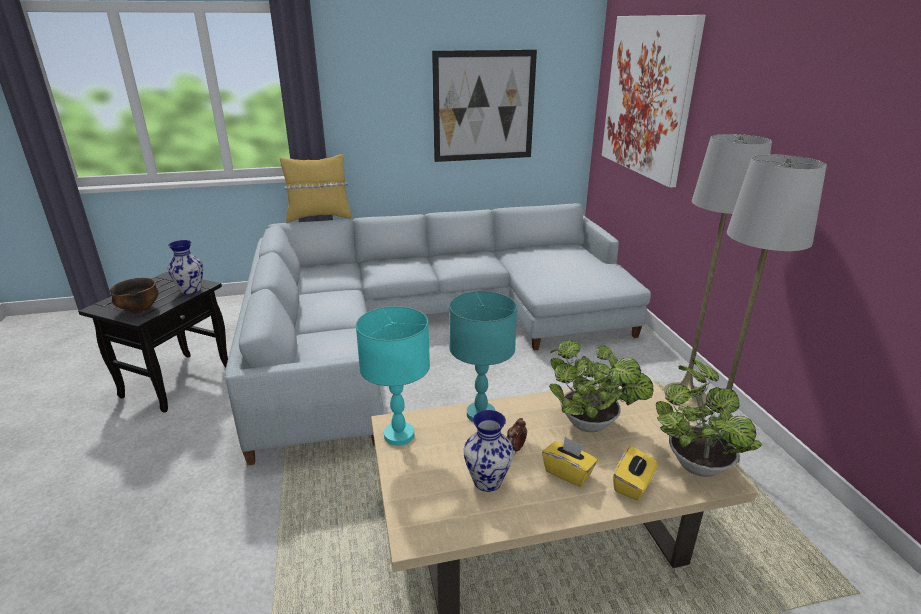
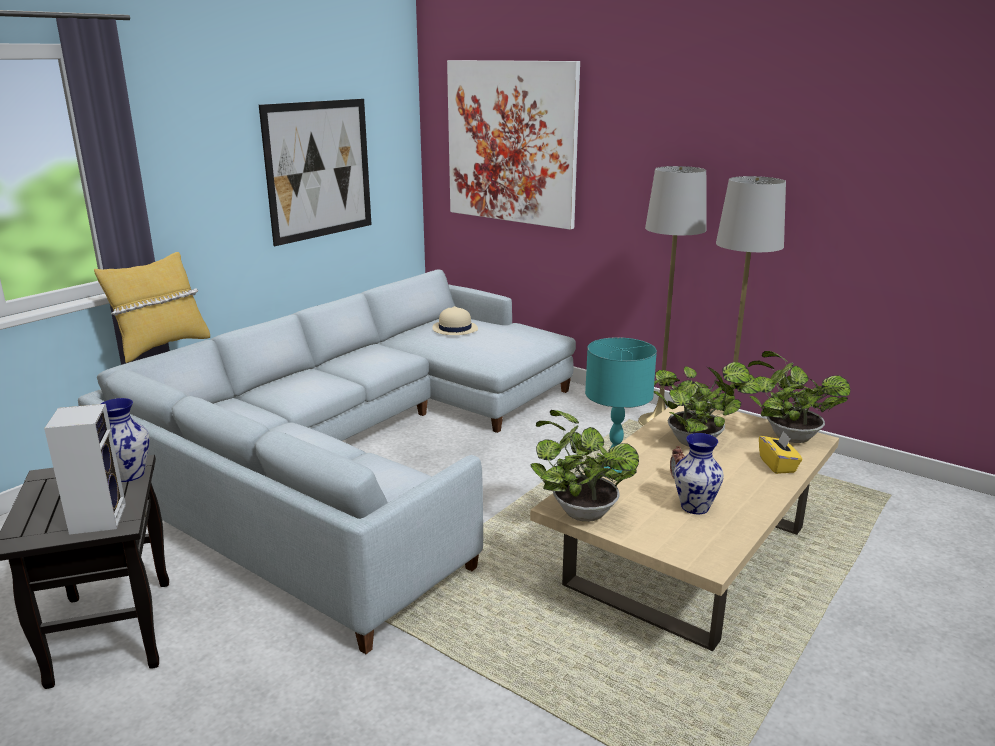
camera: 40 degrees left, 5 degrees down
(139, 309) = (97, 518): bowl -> speaker
(398, 436) = (580, 511): turquoise table lamp -> potted plant
(555, 255) = (454, 329): none -> beige hat
(568, 472) = (732, 477): yellow tissue box -> none

